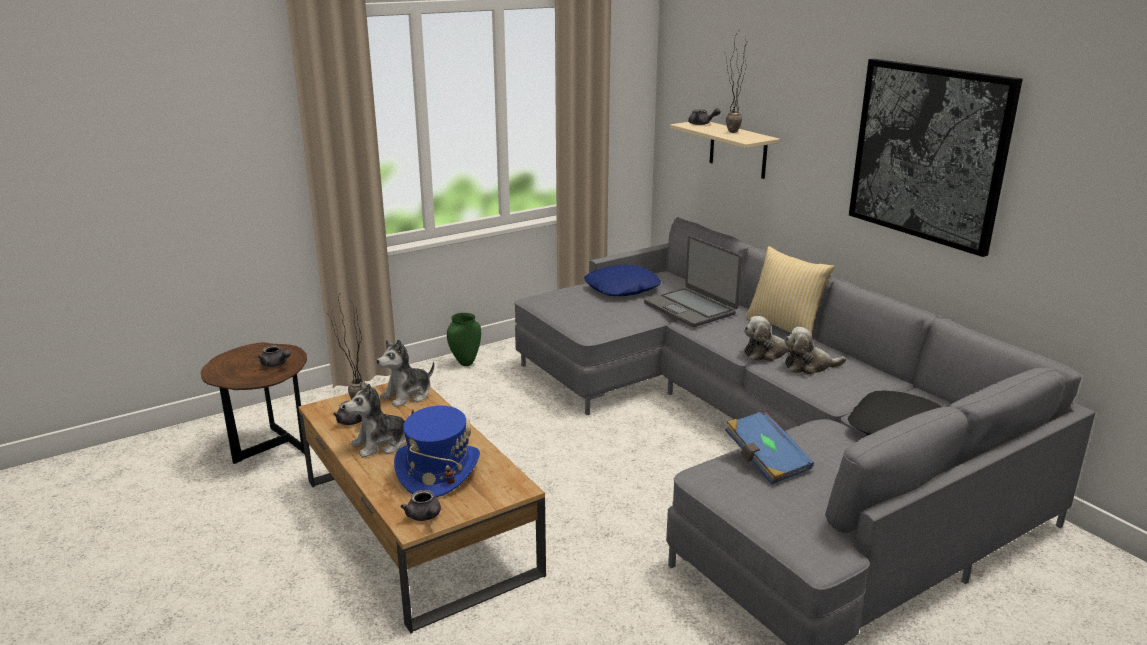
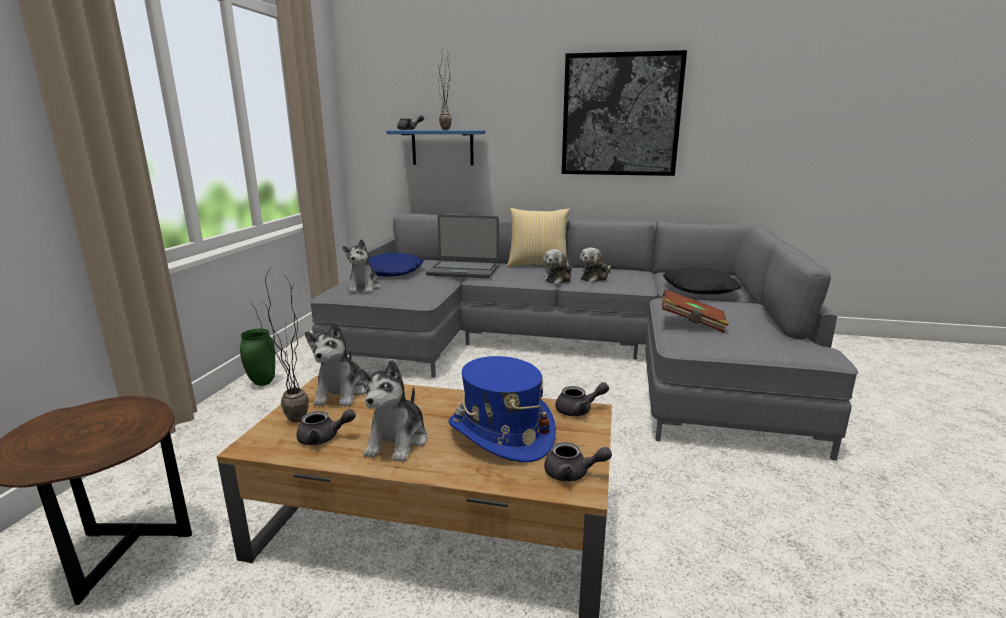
camera: 45 degrees left, 5 degrees down
(276, 364) = (124, 422): grey teapot -> grey teapot (579, 410)
(566, 301) = (364, 288): none -> plush toy
(738, 149) = (442, 147): beige shelf -> blue shelf
(765, 461) = (692, 323): blue book -> brown book

